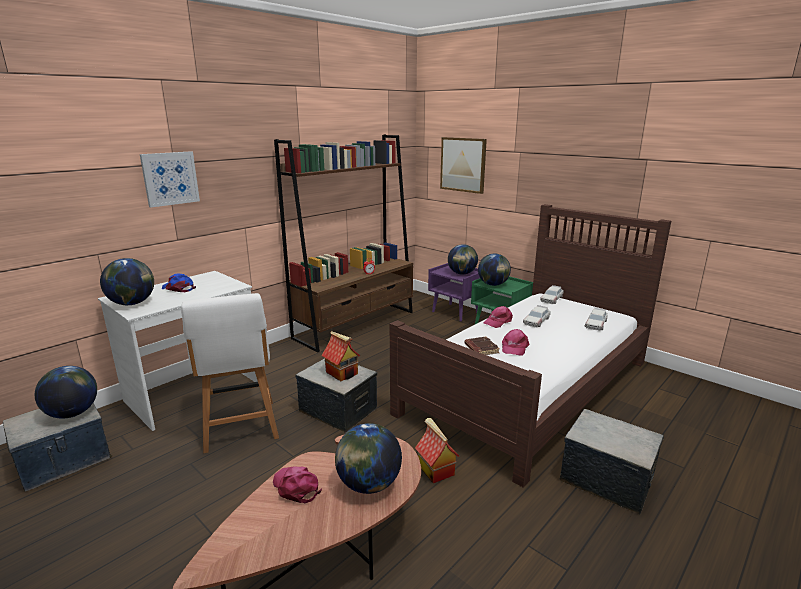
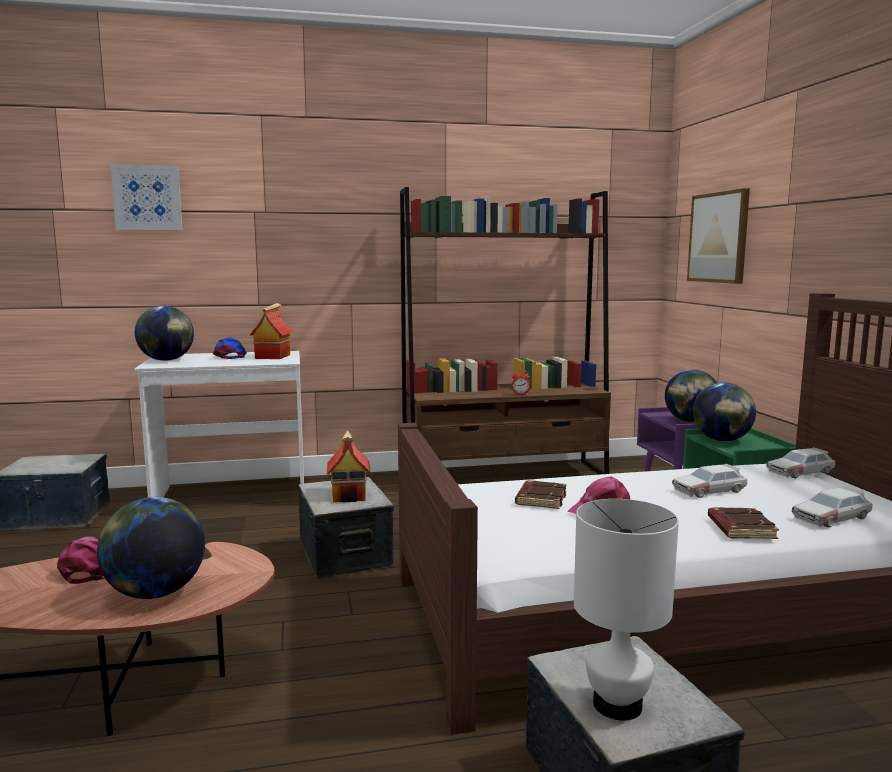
camera: 35 degrees right, 10 degrees down
(72, 413) = (69, 464): globe -> none
(170, 178) = (257, 229): picture -> picture (147, 198)
(240, 427) = (223, 538): white chair -> none
(435, 470) = (360, 659): toy house -> toy house (272, 356)
(498, 321) = (636, 478): pink cap -> none
(576, 341) = (739, 528): none -> brown book
(621, 444) = (617, 704): none -> white table lamp

